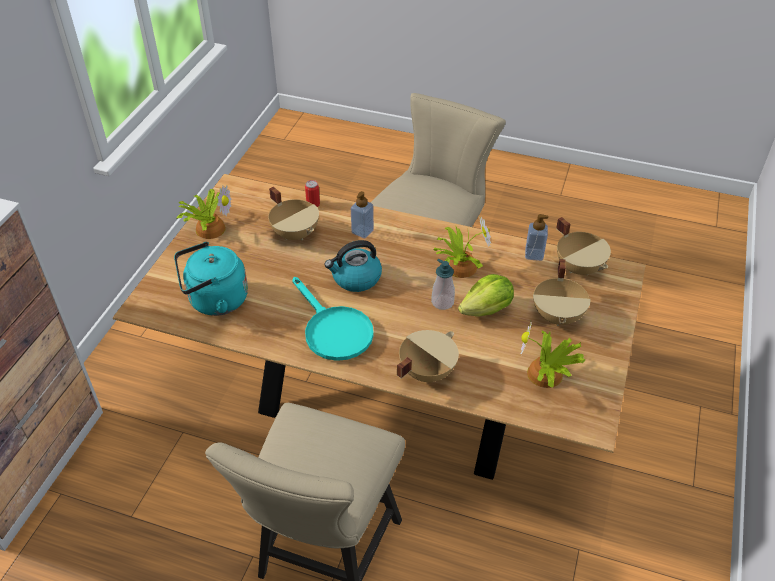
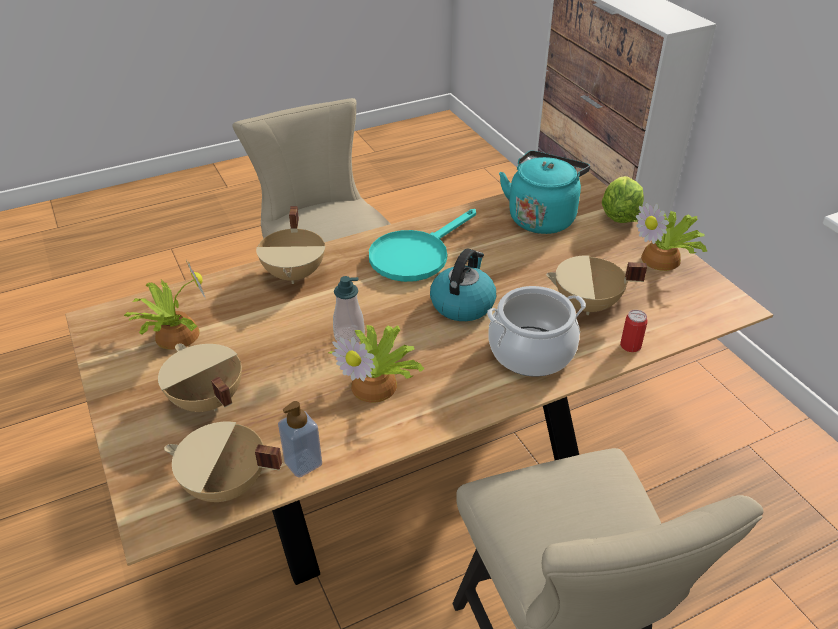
camera: 135 degrees right, 5 degrees down
(333, 330) = (416, 255): turquoise frying pan -> turquoise frying pan turned 60 degrees counterclockwise
(362, 231) = (531, 352): soap dispenser -> cooking pot
(487, 310) = (294, 357): lettuce -> lettuce (619, 216)

